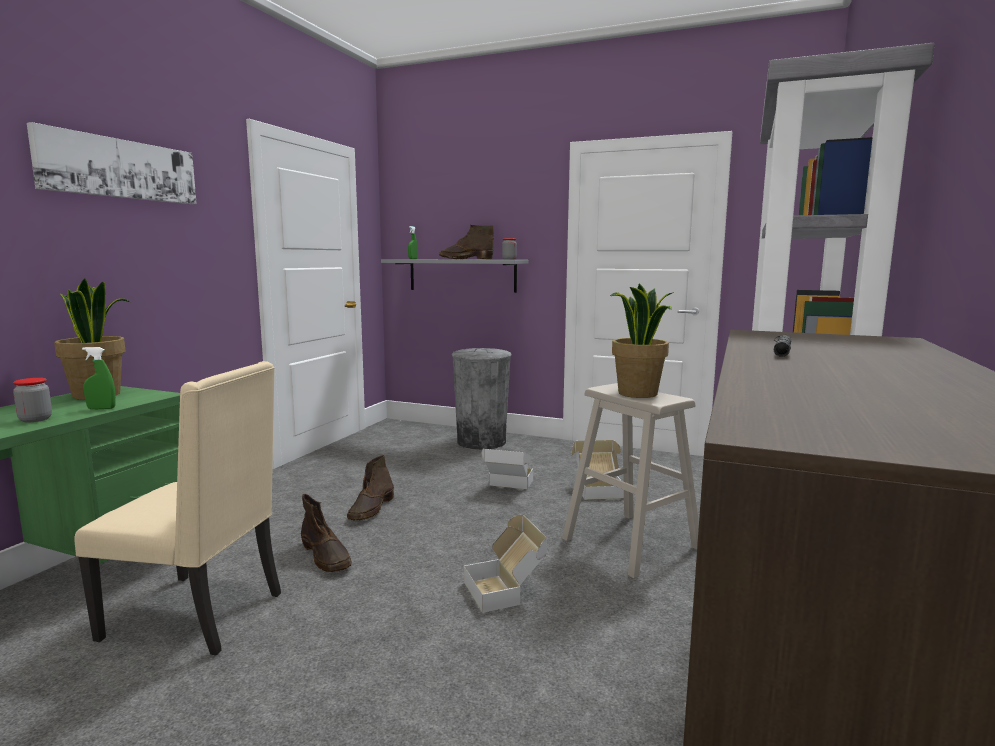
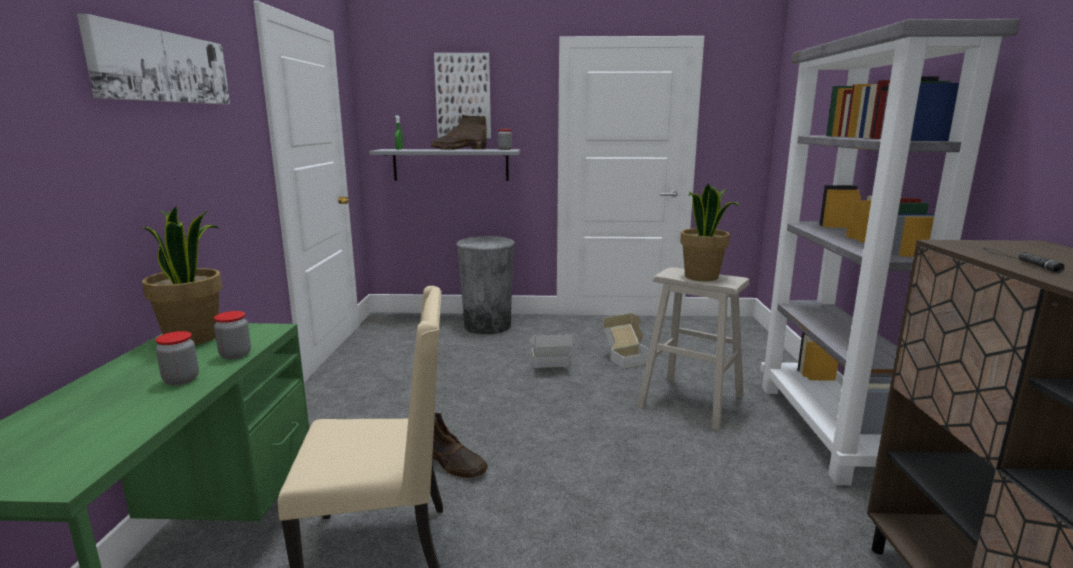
camera: 20 degrees left, 5 degrees up
(101, 408) = (235, 355): green spray bottle -> jar
(371, 509) = (447, 409): brown boot -> none
(475, 207) = (463, 96): none -> picture
(506, 590) = (634, 461): cardboard box -> none

